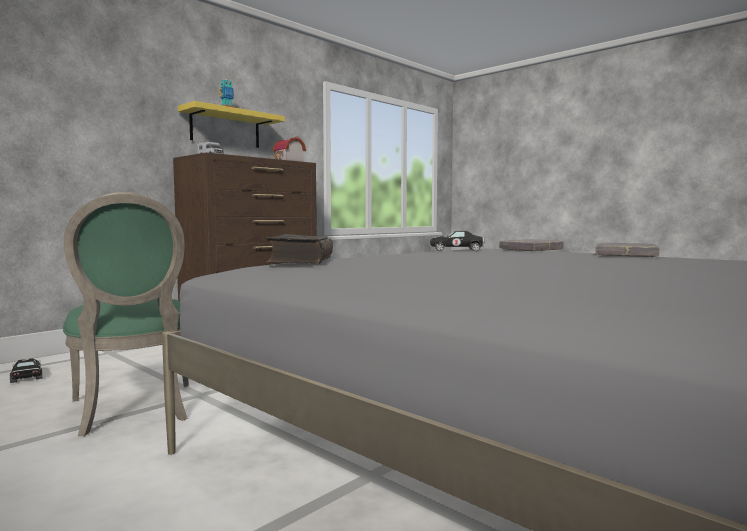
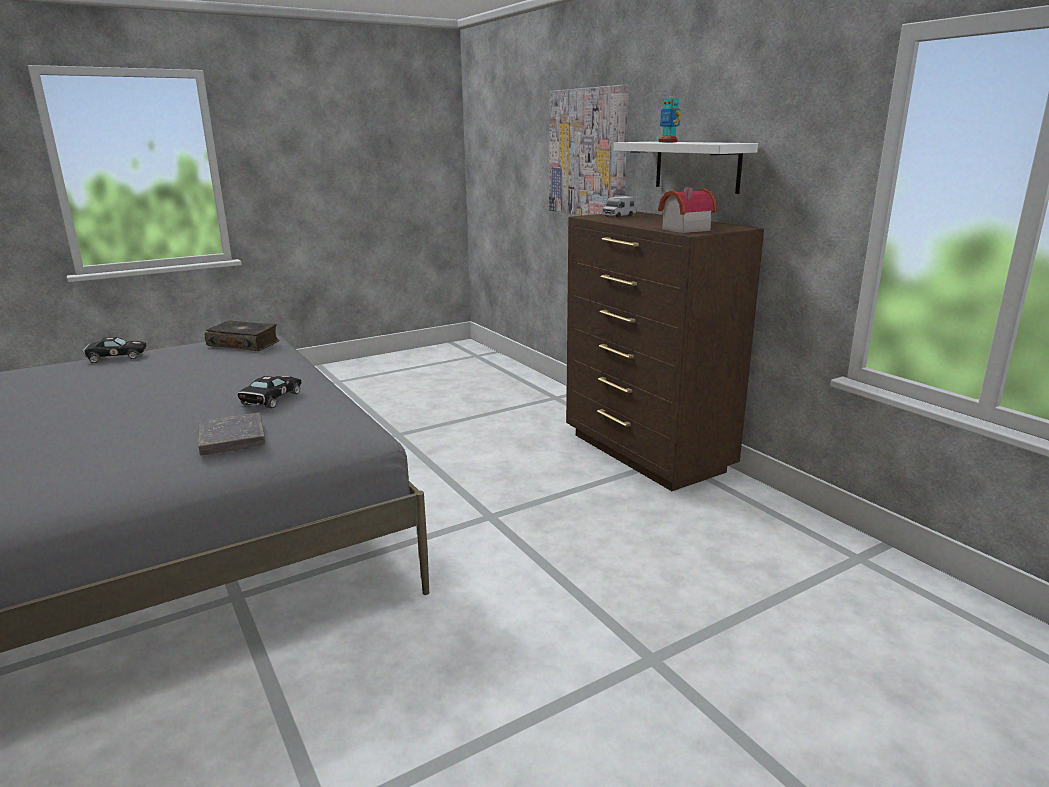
camera: 105 degrees right, 15 degrees up
(27, 377) = (492, 382): black toy car -> black toy car (114, 357)
(95, 104) = (588, 153): none -> picture
(134, 410) = (383, 417): green chair -> none
(225, 128) = (697, 166): yellow shelf -> white shelf
(625, 255) = (82, 466): grey book -> none

